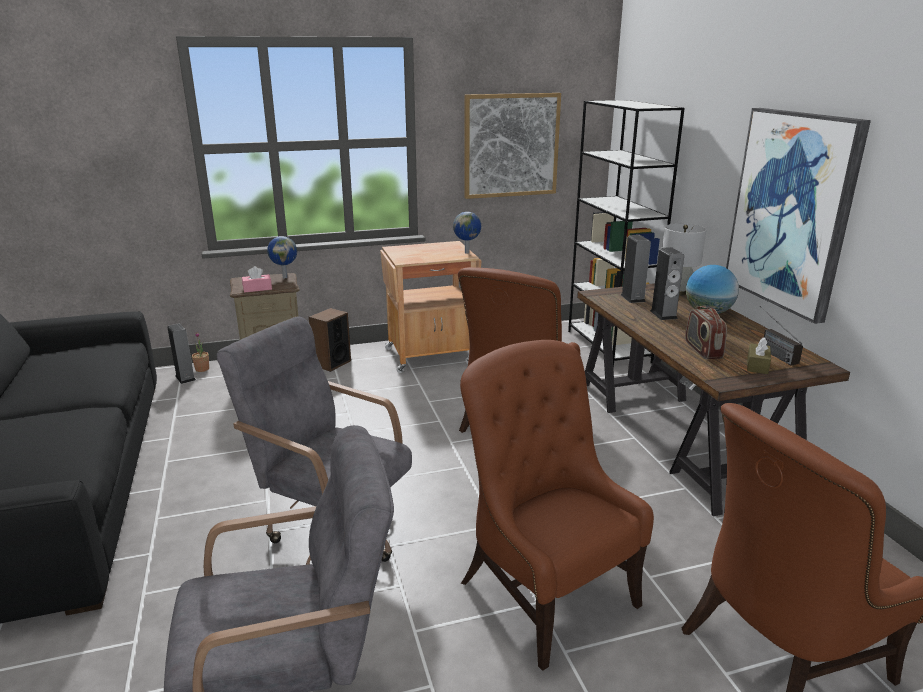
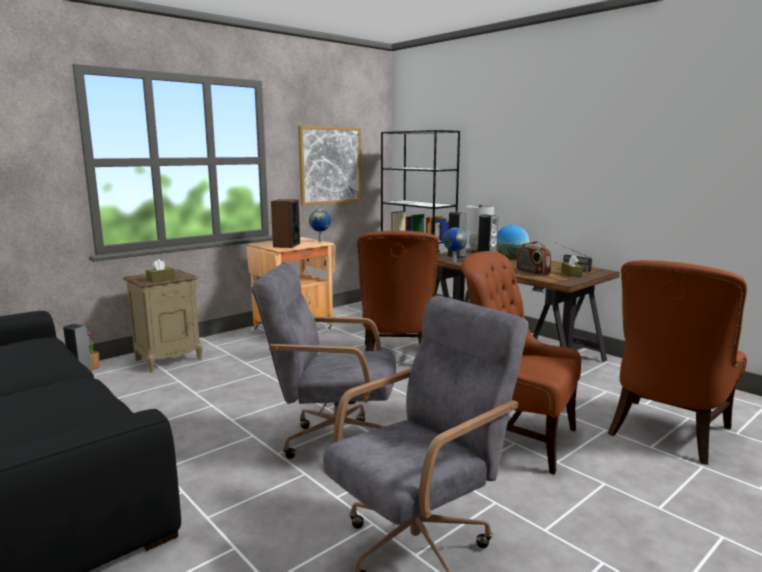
camera: 25 degrees left, 10 degrees down
(257, 288) = (161, 279): pink tissue box -> brown tissue box
(285, 277) = (175, 271): globe -> globe (454, 262)
(332, 363) = (214, 346): speaker -> speaker (286, 245)
(791, 211) = (556, 183): picture -> none

